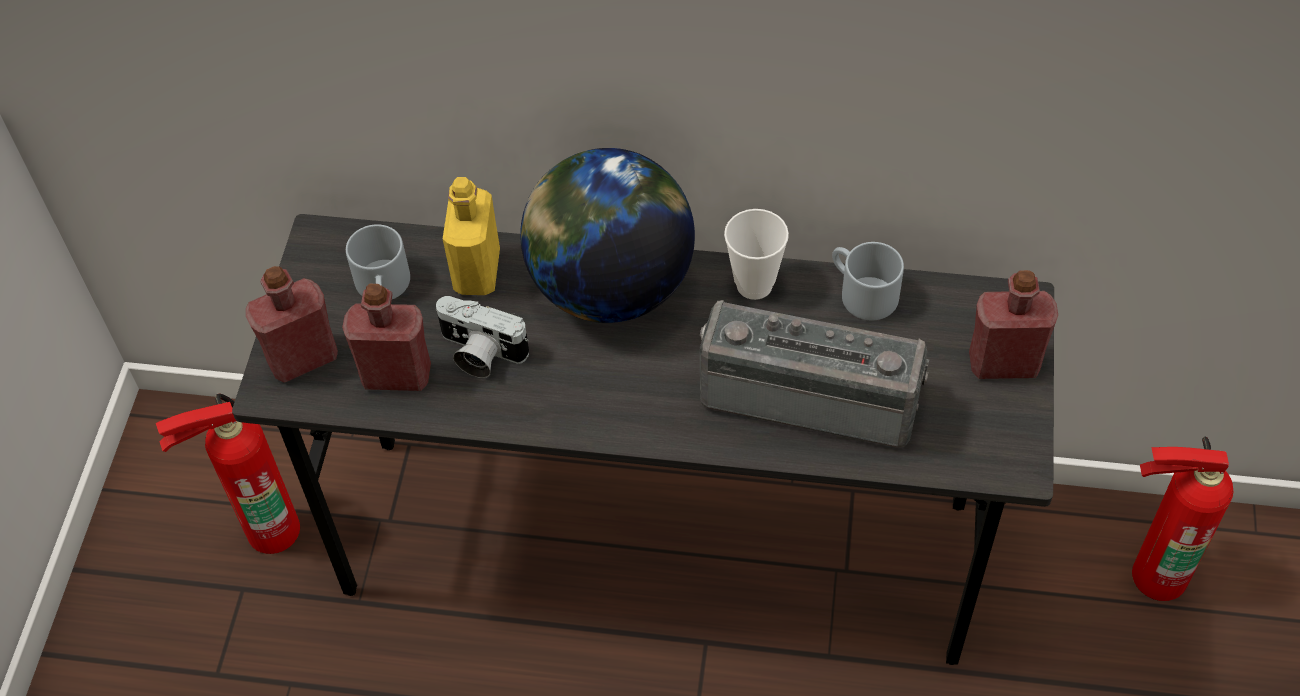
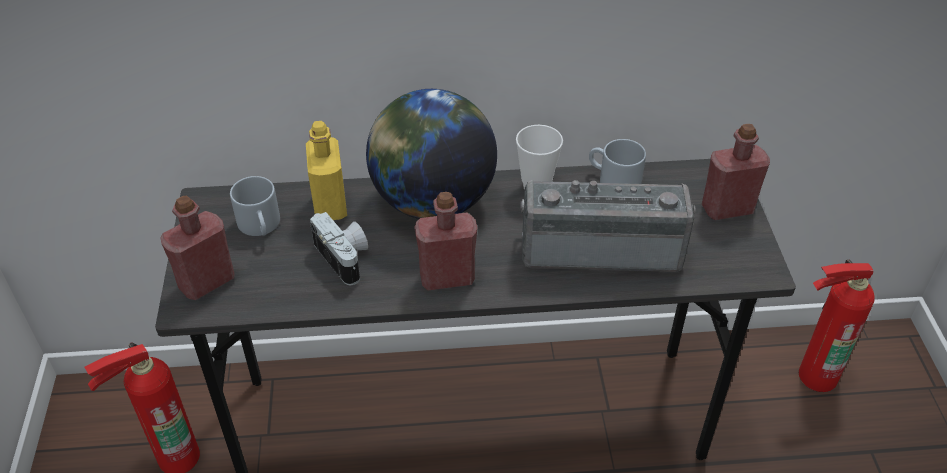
camera: 15 degrees left, 10 degrees down
(396, 375) = (284, 282): red bottle -> red bottle (447, 277)
(479, 353) = (346, 258): camera -> camera turned 135 degrees counterclockwise

